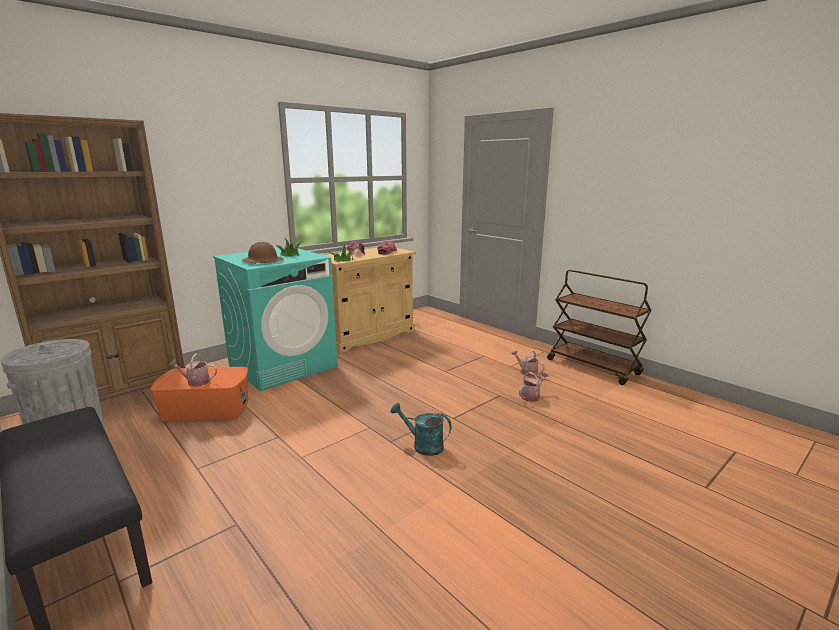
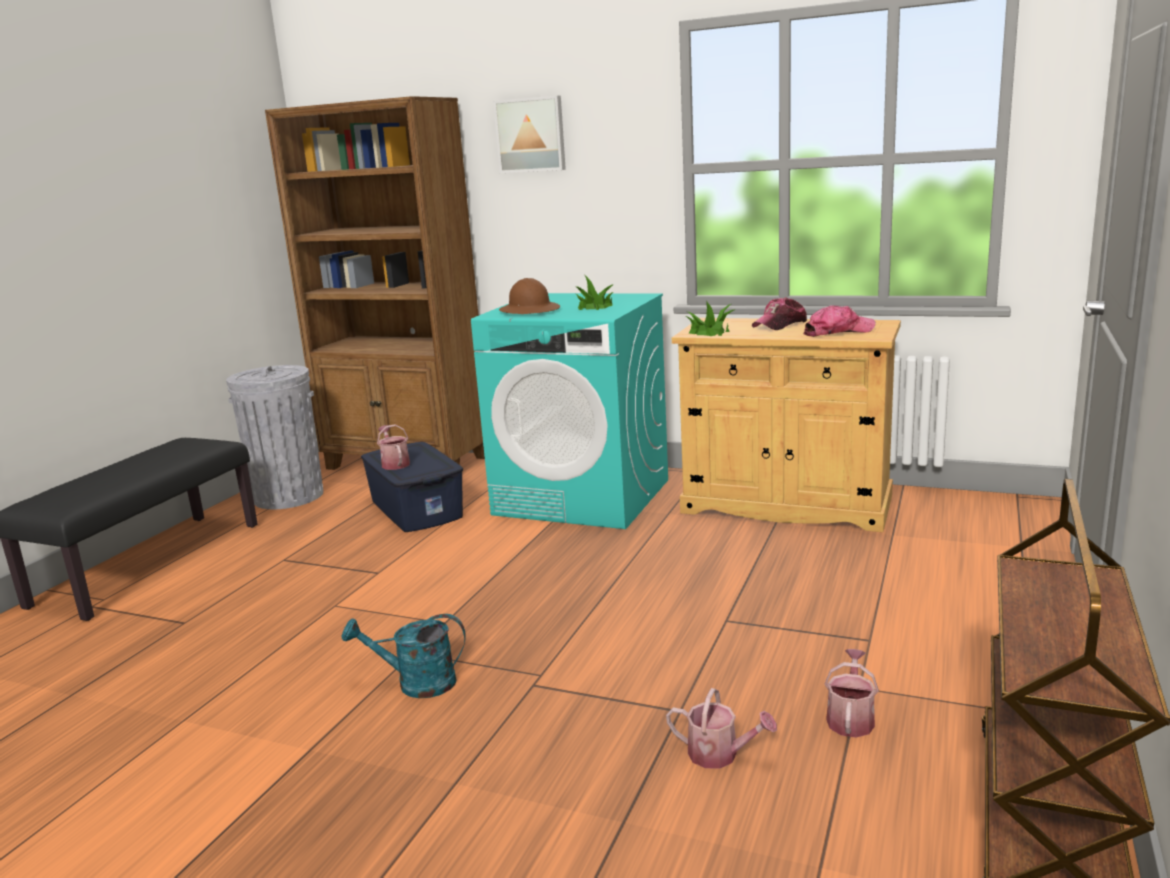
camera: 65 degrees right, 0 degrees up
(189, 155) = (531, 135): none -> picture
(206, 409) = (417, 509): orange storage box -> blue storage box
(423, 445) = (416, 684): turquoise watering can -> turquoise watering can turned 90 degrees counterclockwise

